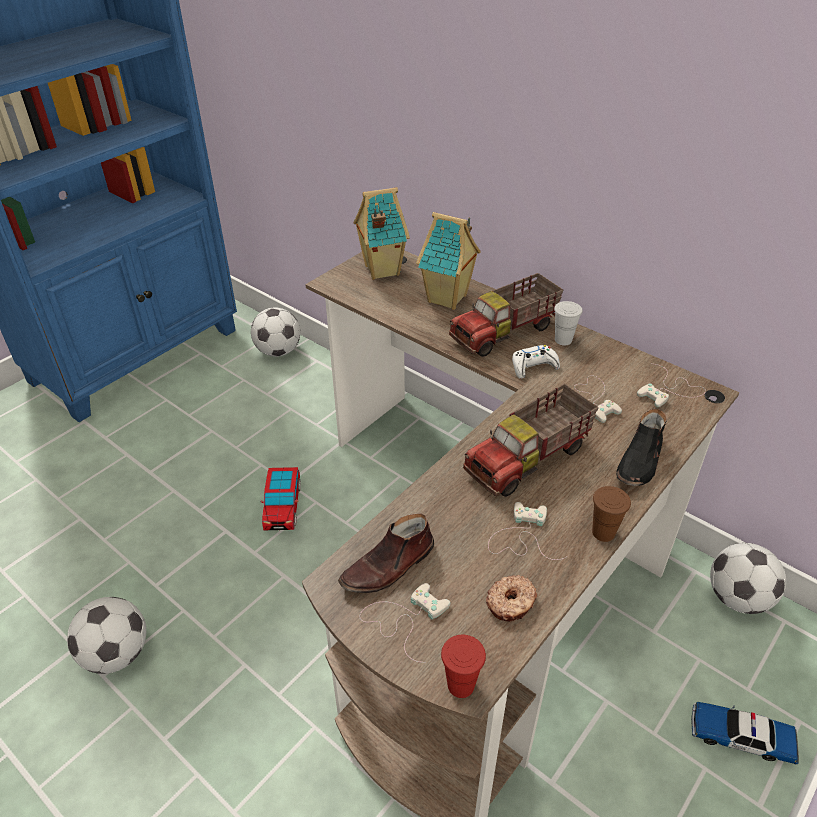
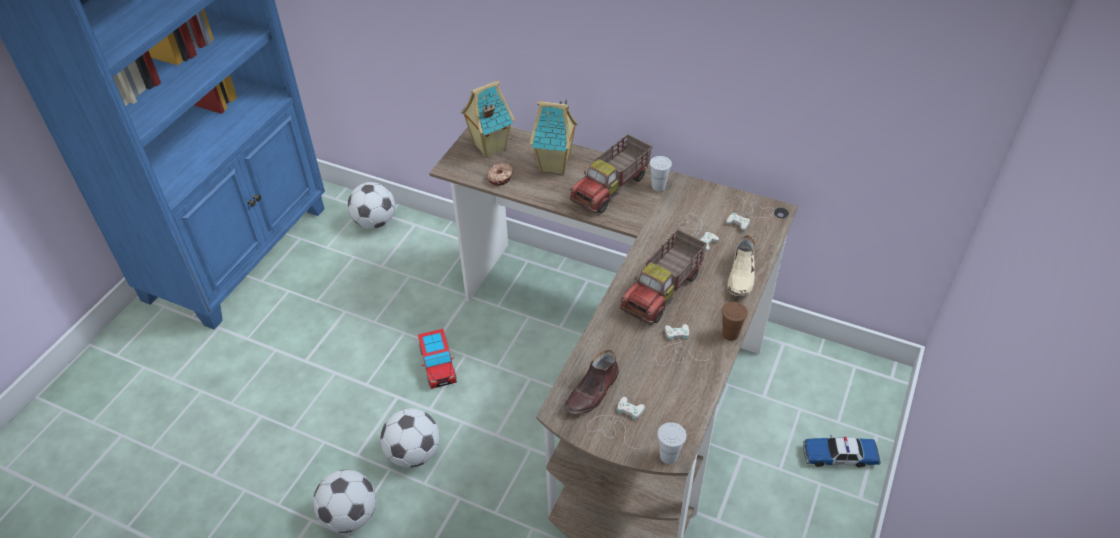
camera: 15 degrees left, 5 degrees up
(461, 685) = (668, 456): red cup -> white cup
(511, 603) = (683, 397): donut -> donut (500, 177)
(533, 366) = (643, 214): white game controller -> none
(640, 461) = (741, 276): black shoe -> beige shoe
(737, 598) = (818, 356): football -> football (413, 453)

